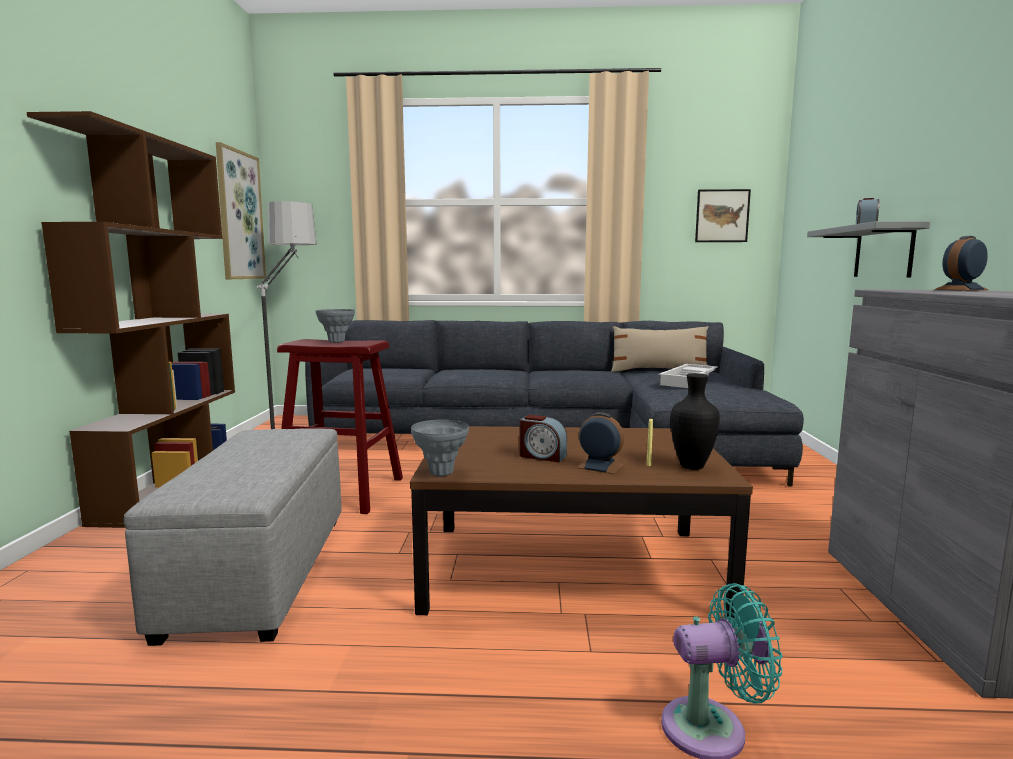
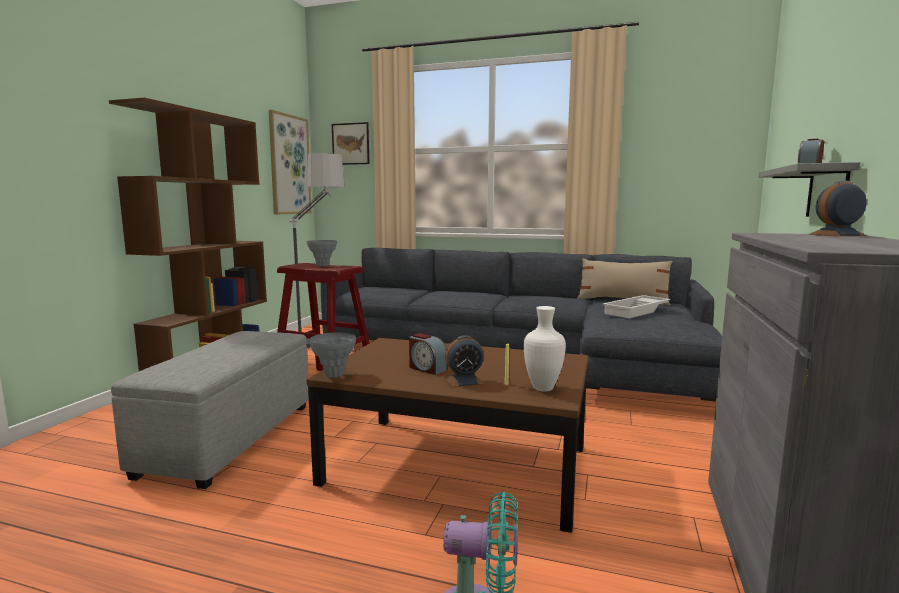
camera: 15 degrees right, 0 degrees up
(600, 466) = (464, 381): alarm clock -> alarm clock turned 120 degrees clockwise
(693, 467) = (544, 389): black vase -> white vase
(722, 216) = (700, 156): picture -> picture (350, 144)

